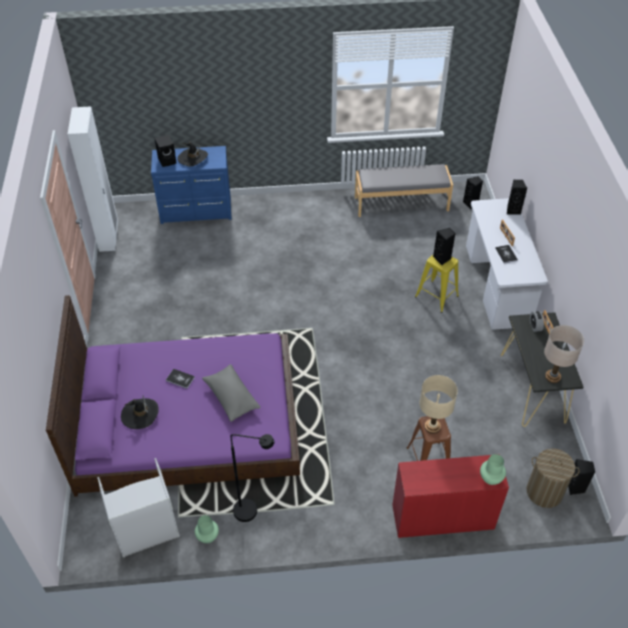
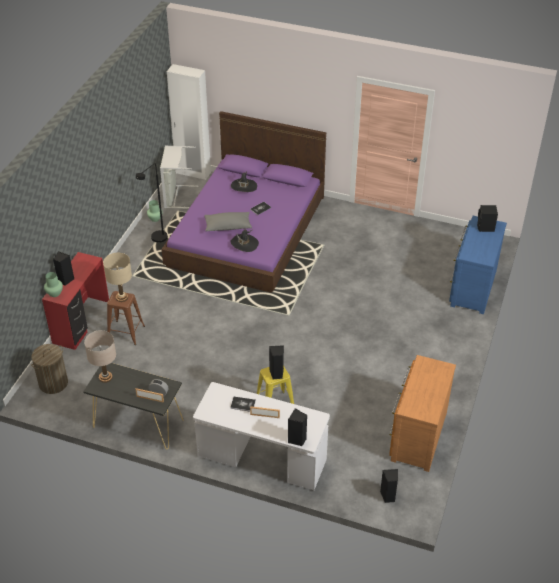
camera: 115 degrees right, 5 degrees down
(109, 237) = (460, 231): white wardrobe -> white wardrobe (193, 173)
(192, 158) = (482, 242): black hat -> black hat (244, 244)
(401, 203) = (416, 436): grey bench -> brown dresser
(575, 487) = (41, 403): black speaker -> black speaker (65, 280)

